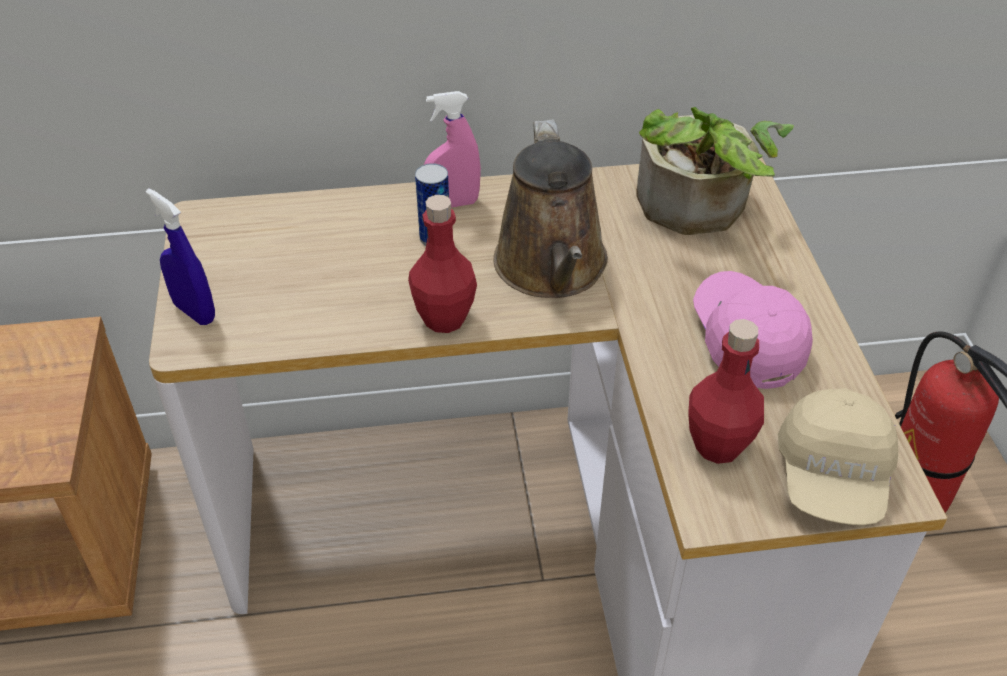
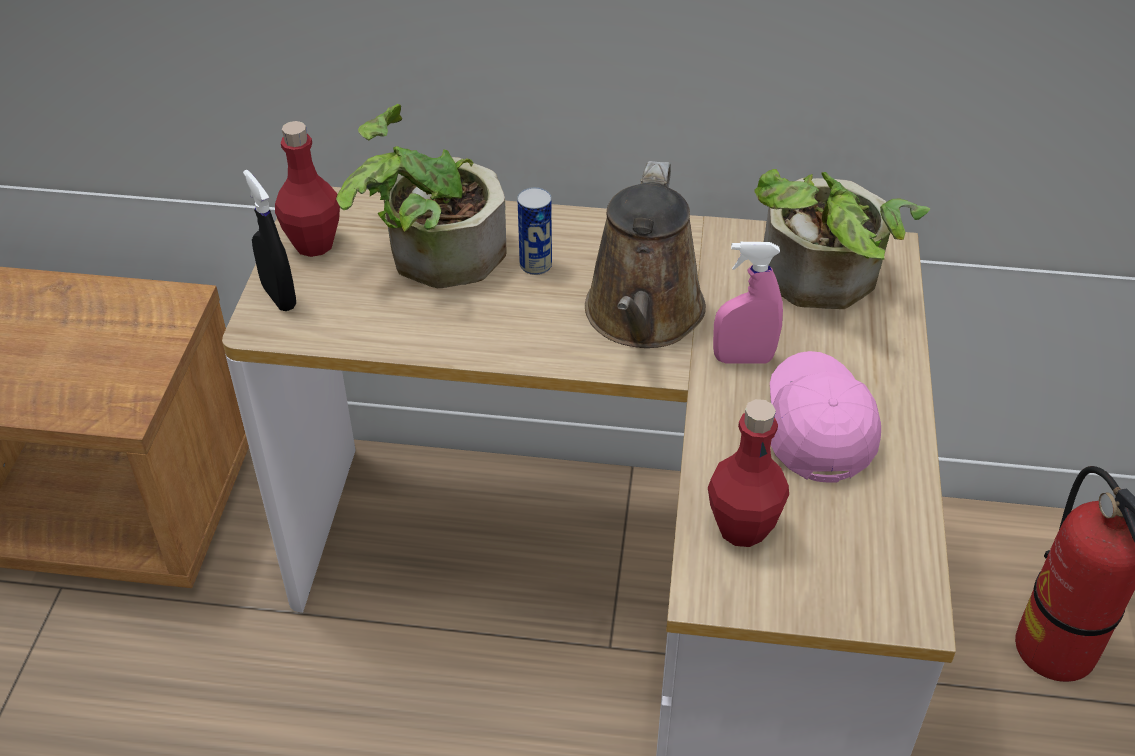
camera: 15 degrees right, 0 degrees up
(194, 312) = (279, 297): blue spray bottle -> black spray bottle
(331, 246) = (431, 255): none -> potted plant
(444, 319) = (515, 347): red bottle -> red bottle (314, 244)
(453, 204) = (567, 232): pink spray bottle -> pink spray bottle (743, 359)
(832, 477) = (849, 584): beige cap -> none

